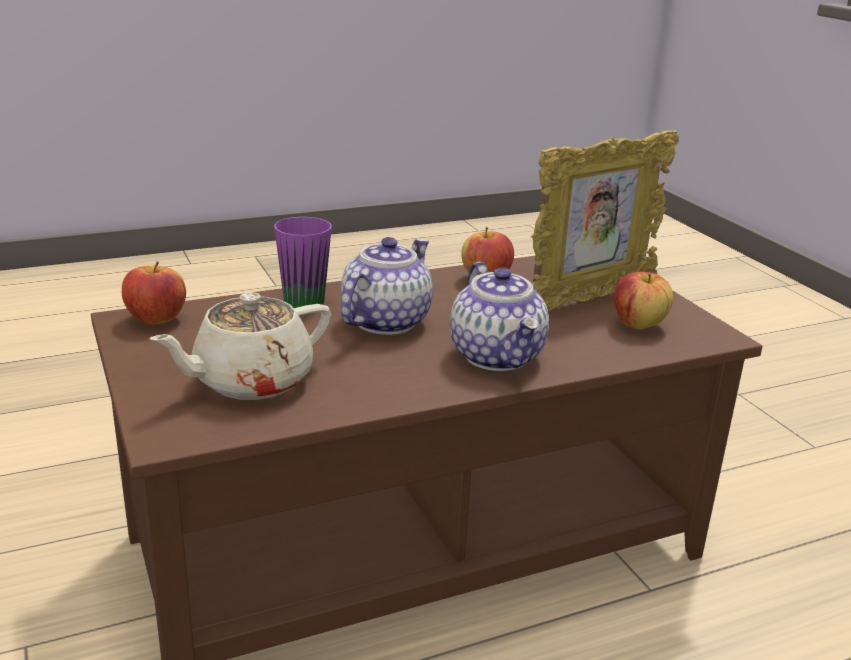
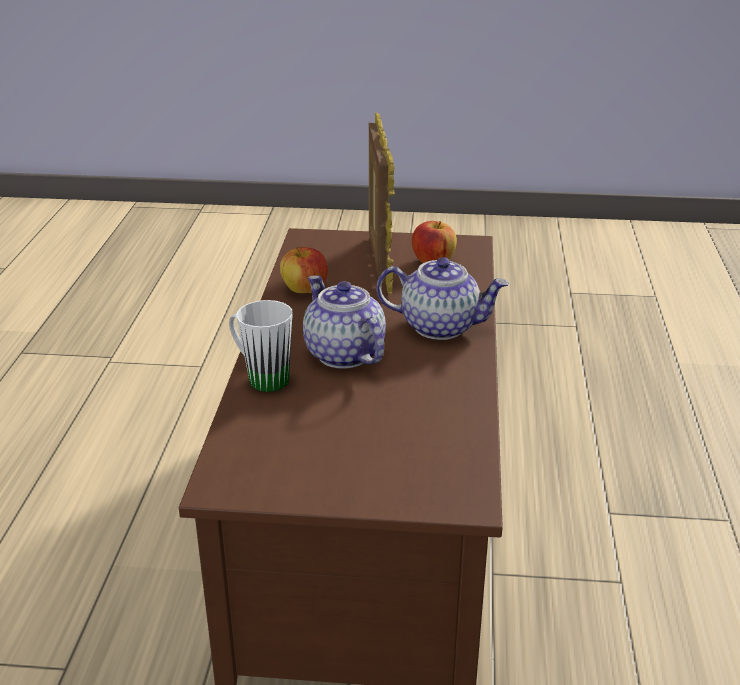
camera: 60 degrees left, 5 degrees up
(156, 319) = (234, 468): apple -> none
(250, 381) = (401, 441): beige teapot -> none
(307, 296) = (261, 377): purple mug -> white mug

